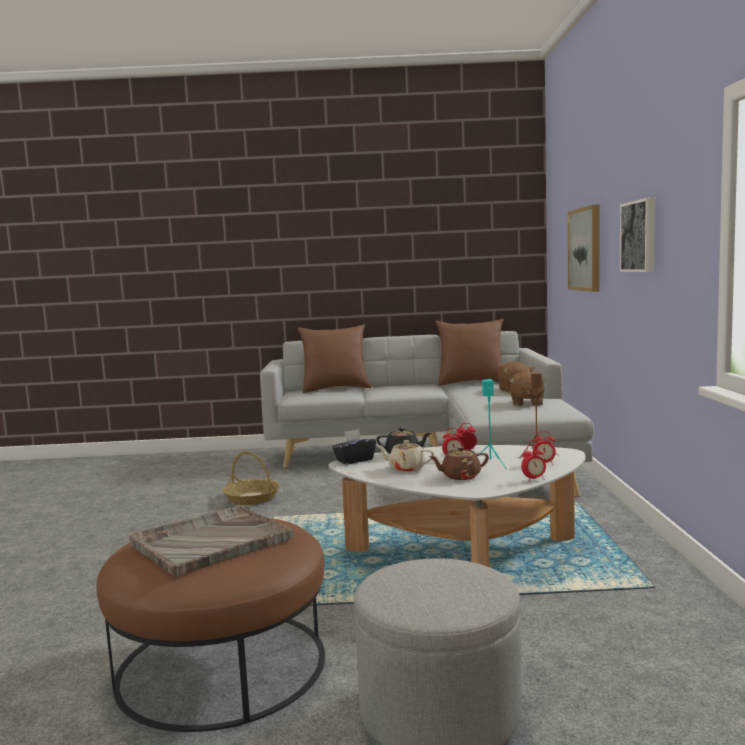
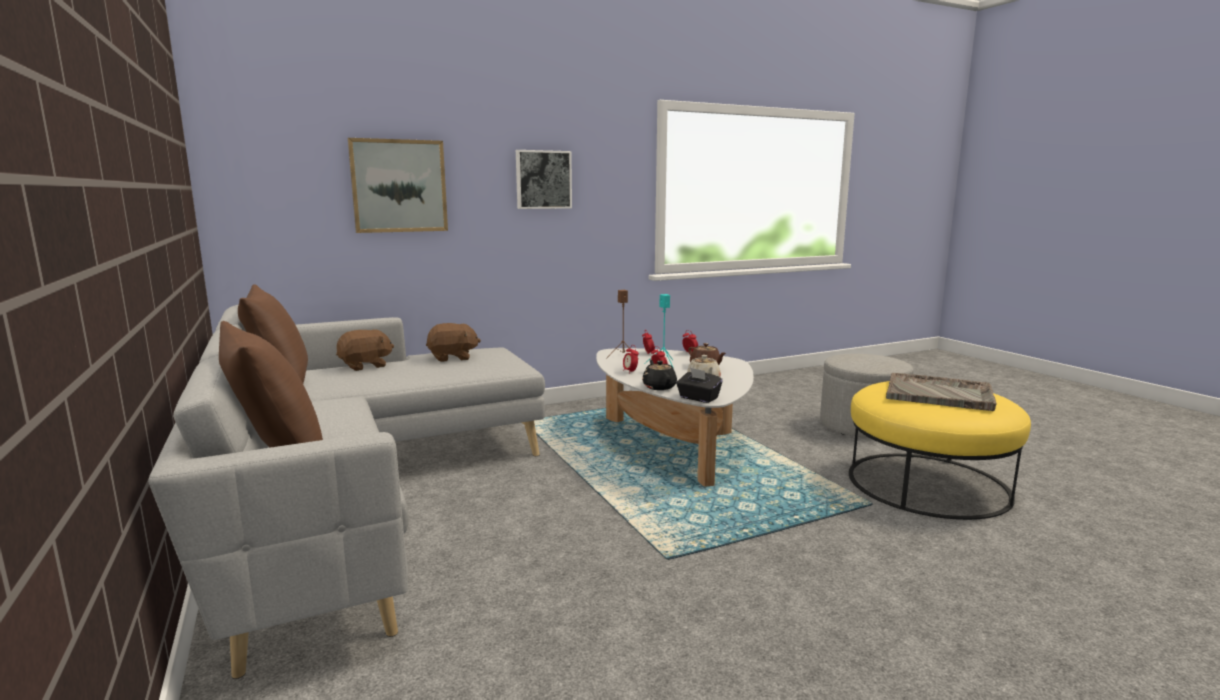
camera: 115 degrees left, 5 degrees up
(221, 665) = (928, 483): brown ottoman -> yellow ottoman
(251, 498) = (598, 602): basket -> none

